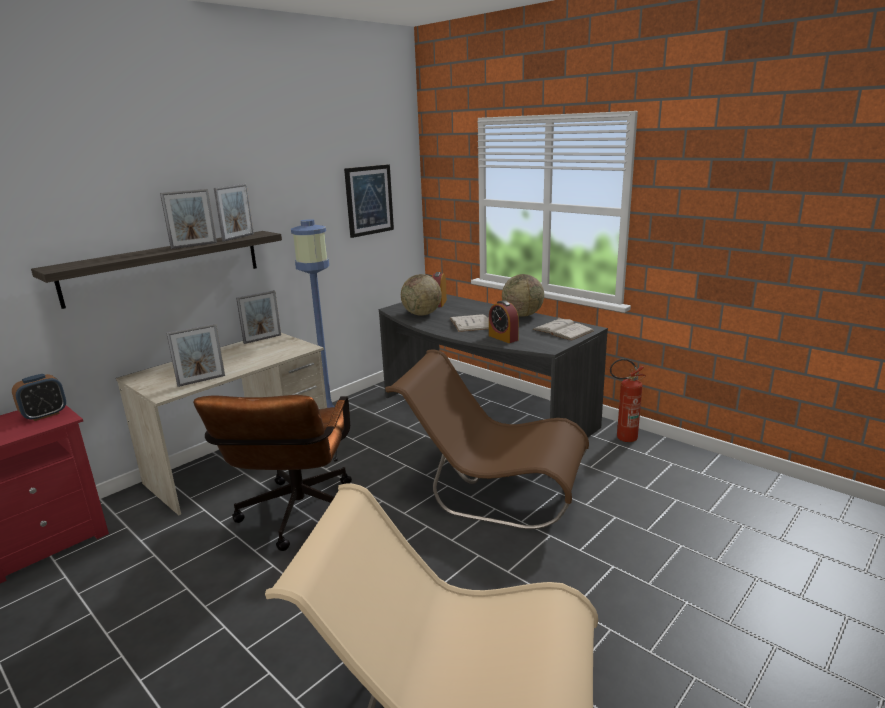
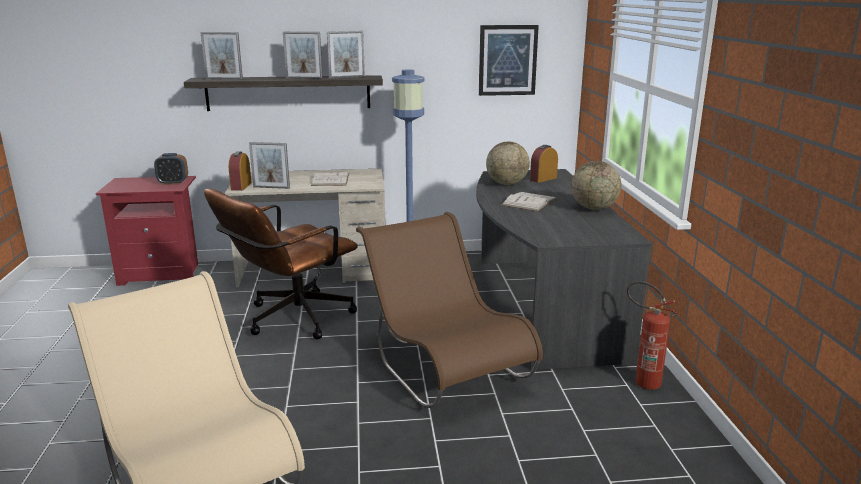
camera: 40 degrees right, 0 degrees up
(262, 339) = (360, 171): picture frame -> picture frame (224, 79)
(503, 338) = (527, 221): alarm clock -> alarm clock (241, 186)
(563, 330) = (598, 231): white book -> white book (330, 179)

